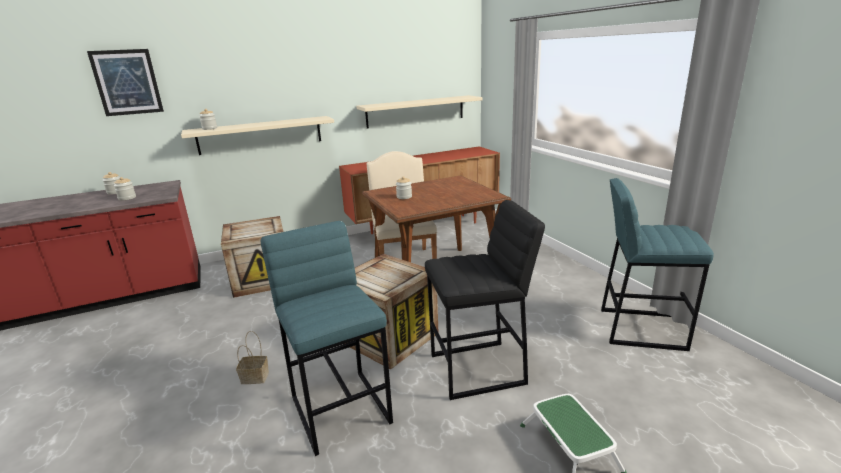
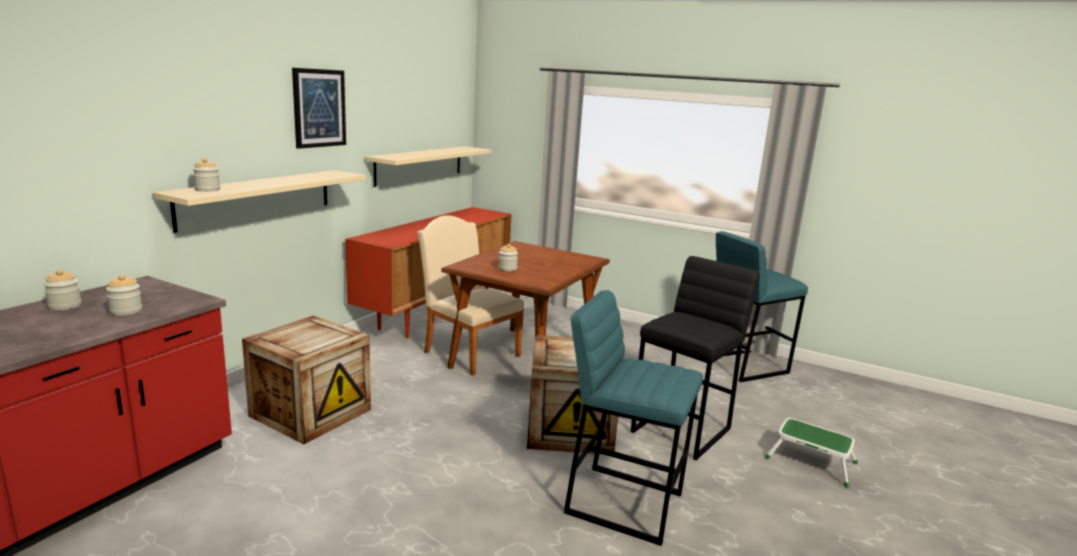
camera: 40 degrees left, 5 degrees down
(127, 82) = (74, 111): picture -> picture (319, 108)
(256, 377) = (492, 511): basket -> none

